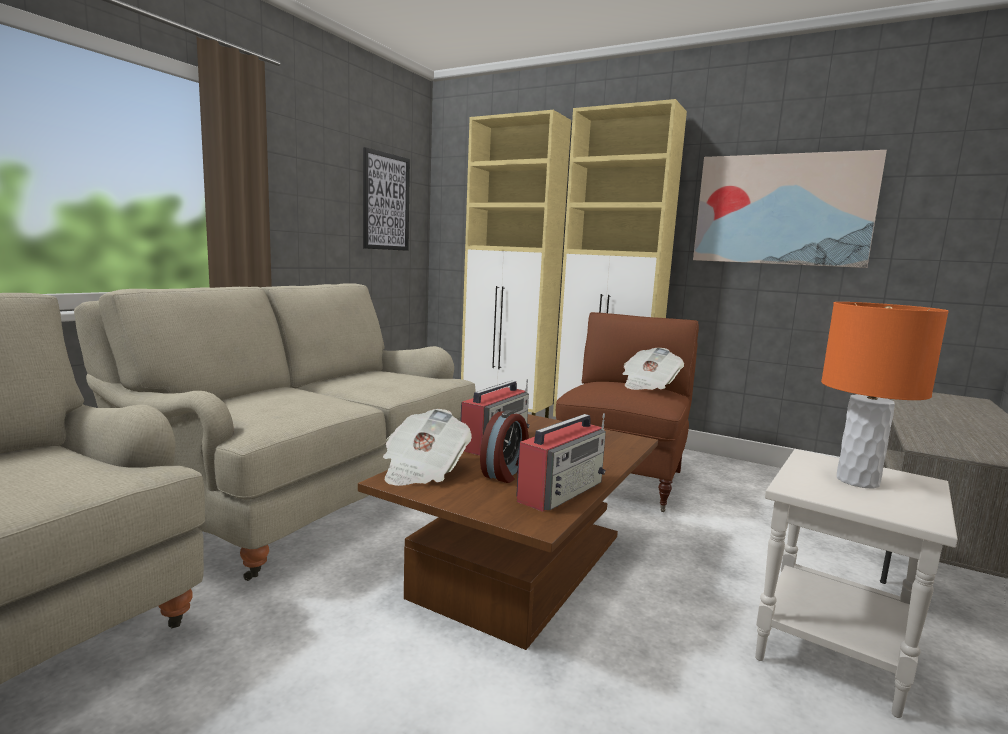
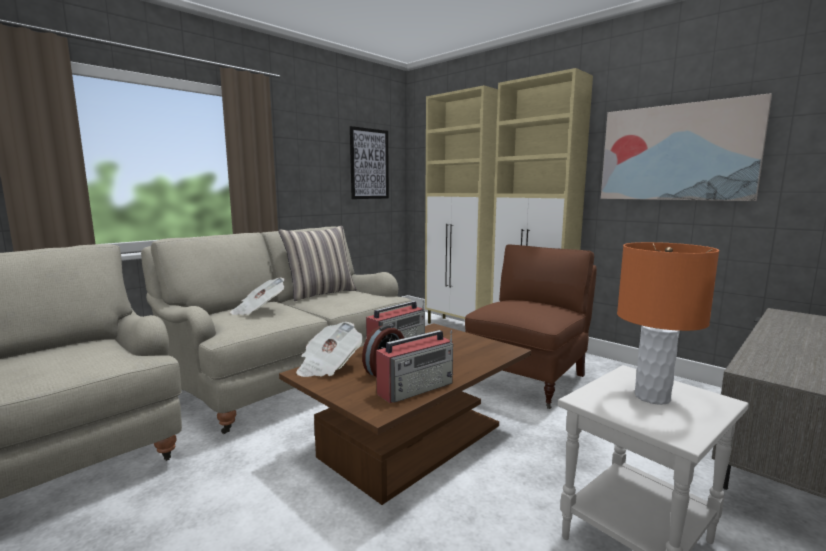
camera: 15 degrees right, 0 degrees up
(348, 375) = (321, 293): none -> pillow
(648, 385) = (544, 304): newspaper -> newspaper (259, 310)

